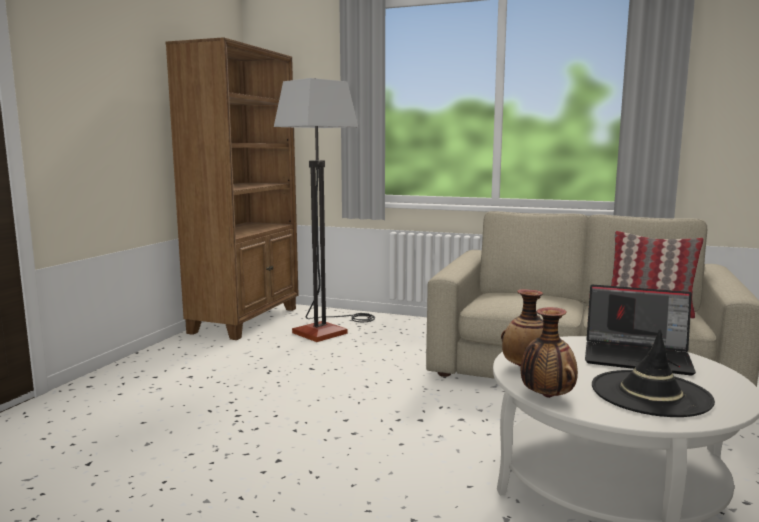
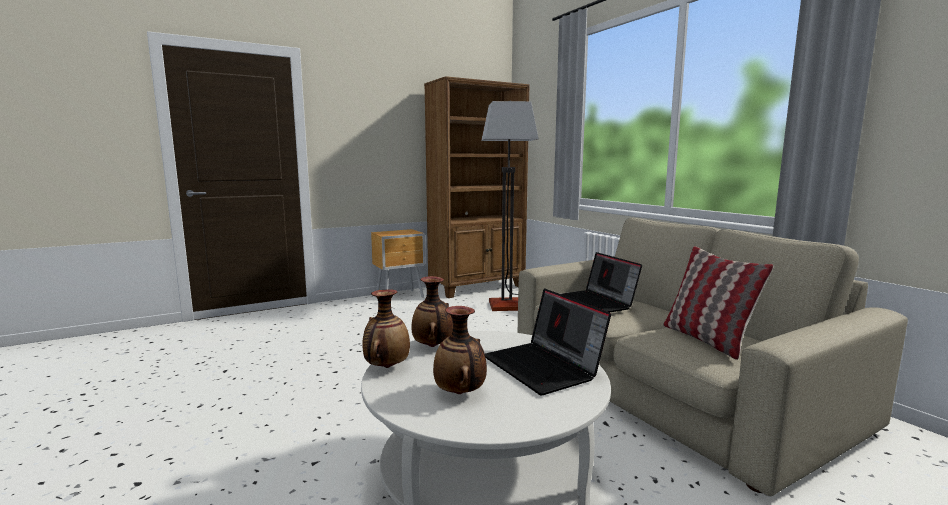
camera: 40 degrees right, 0 degrees up
(169, 353) = (401, 297): none -> brown nightstand
(520, 299) = (596, 303): none -> laptop
(650, 393) = (460, 393): black hat -> vase

